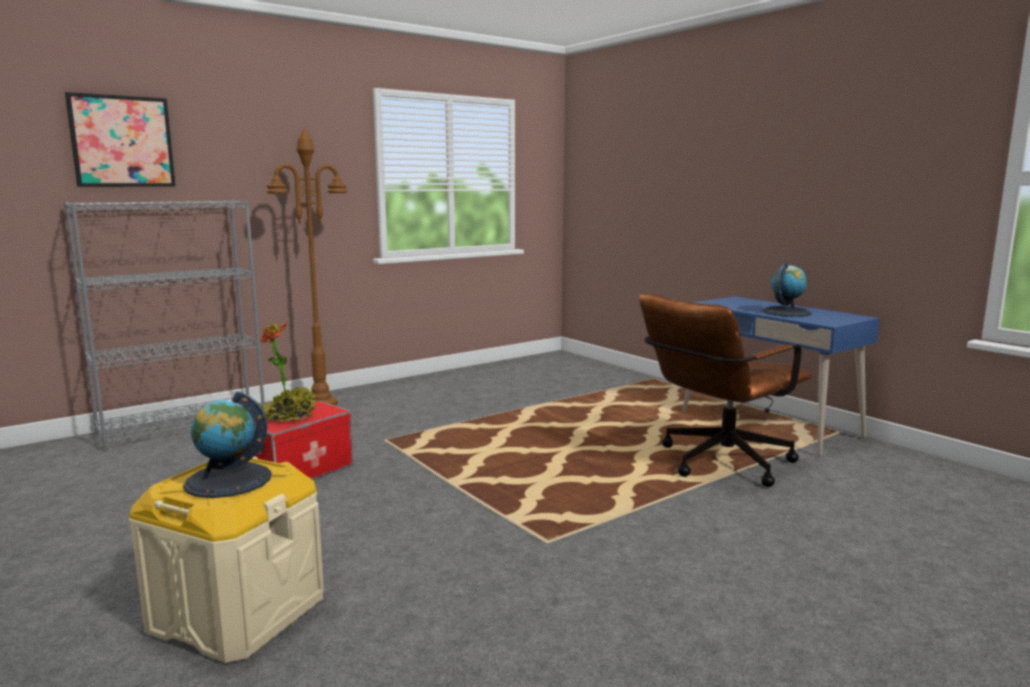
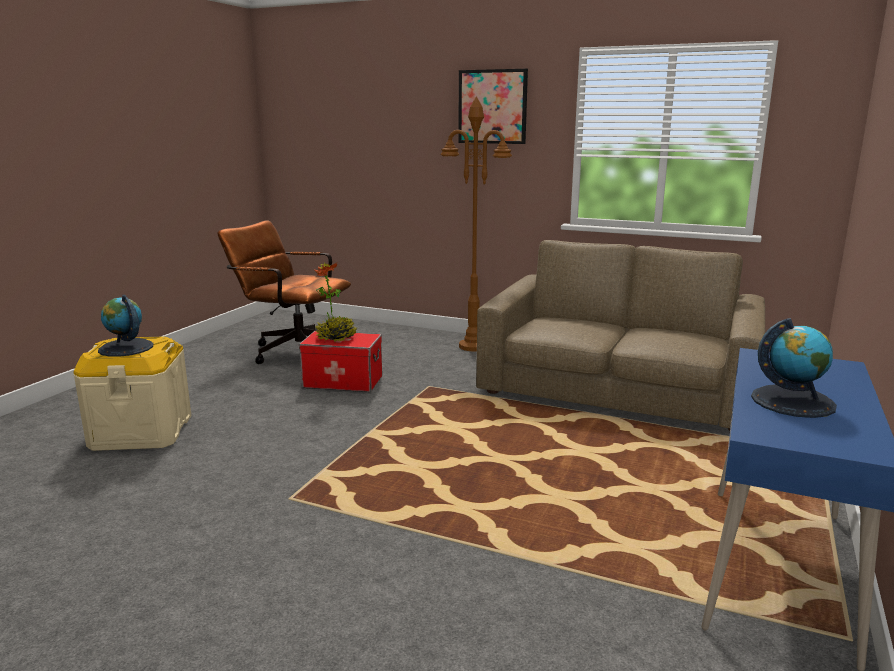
camera: 60 degrees right, 5 degrees up
(122, 141) = (372, 112): picture -> picture (492, 107)
(184, 426) = (380, 330): grey bookcase -> none
(495, 389) = (618, 387): none -> brown sofa
(717, 464) = (568, 550): brown office chair -> brown office chair (292, 351)

